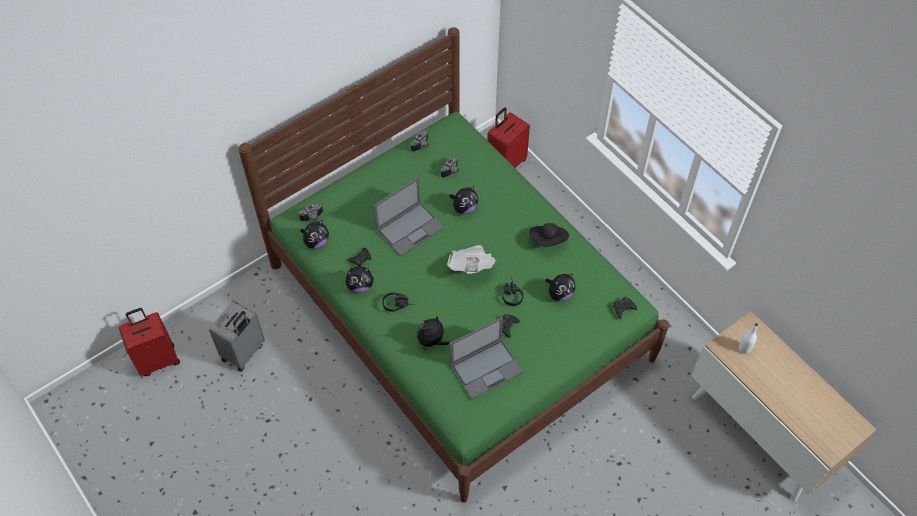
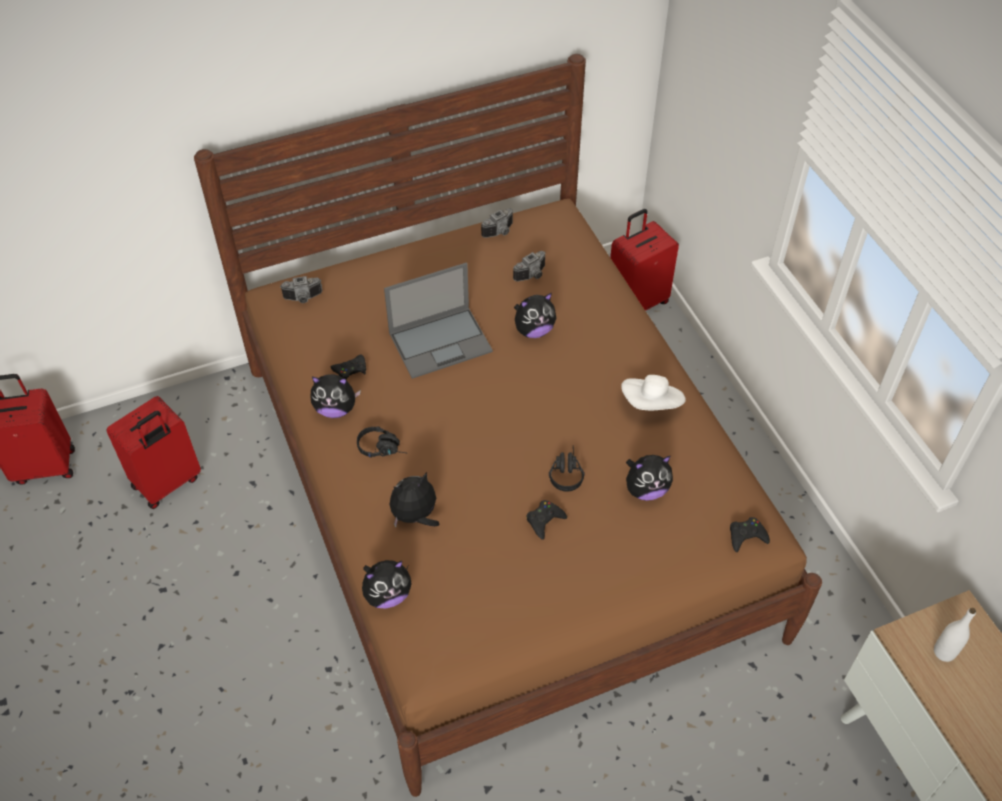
camera: 15 degrees right, 5 degrees down
(244, 353) = (167, 483): grey suitcase -> red suitcase
(316, 242) = (295, 333): plush toy -> plush toy (387, 595)
(459, 311) = (501, 495): green bed -> brown bed
(471, 266) = (516, 416): newspaper -> none
(487, 368) = (489, 579): laptop -> none
(548, 240) = (652, 404): black hat -> white hat

